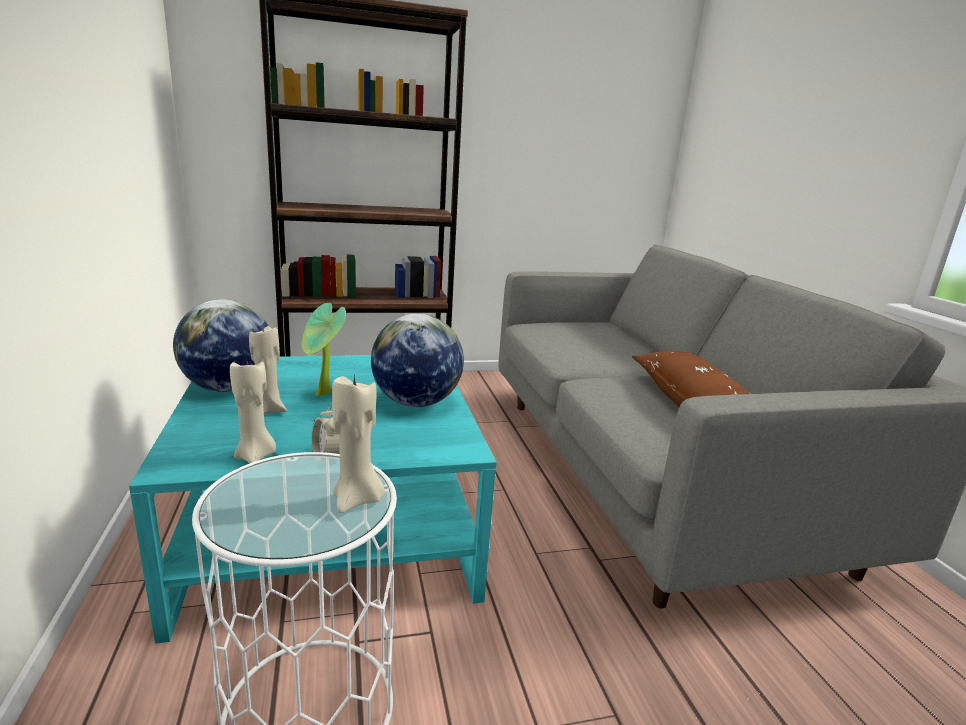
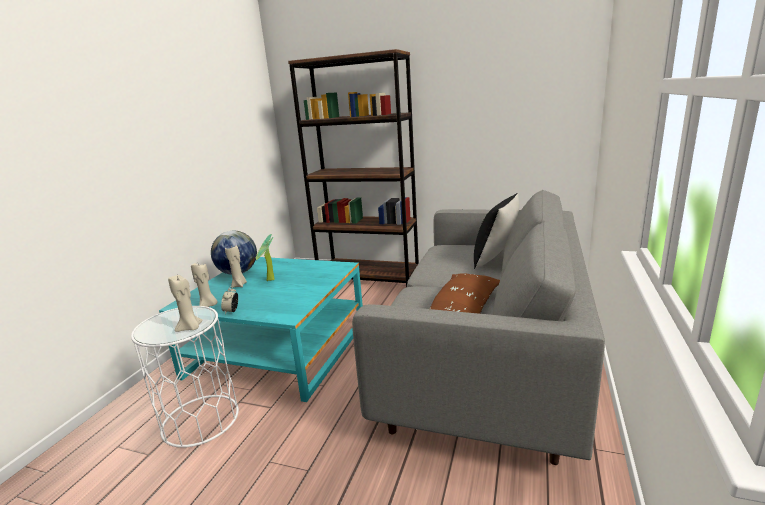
camera: 35 degrees right, 0 degrees up
(416, 402) = (303, 289): globe -> none
(622, 337) = (496, 259): none -> black pillow

